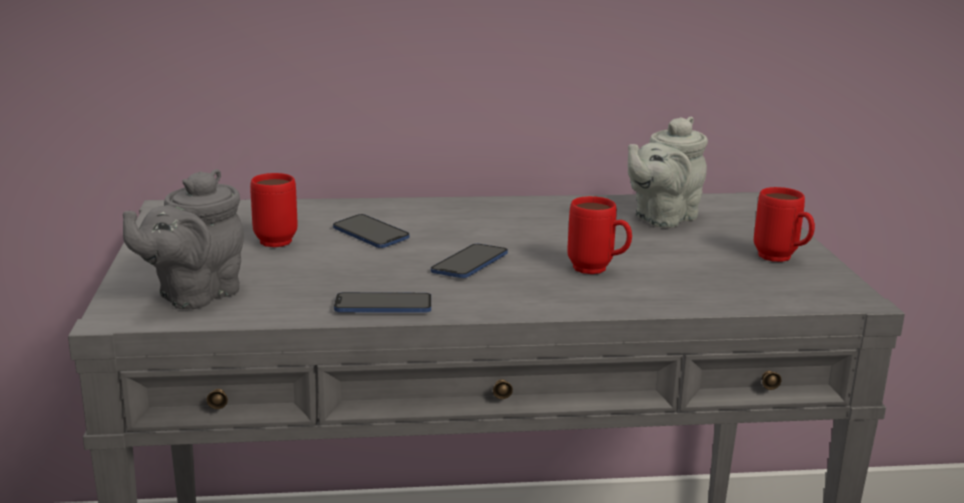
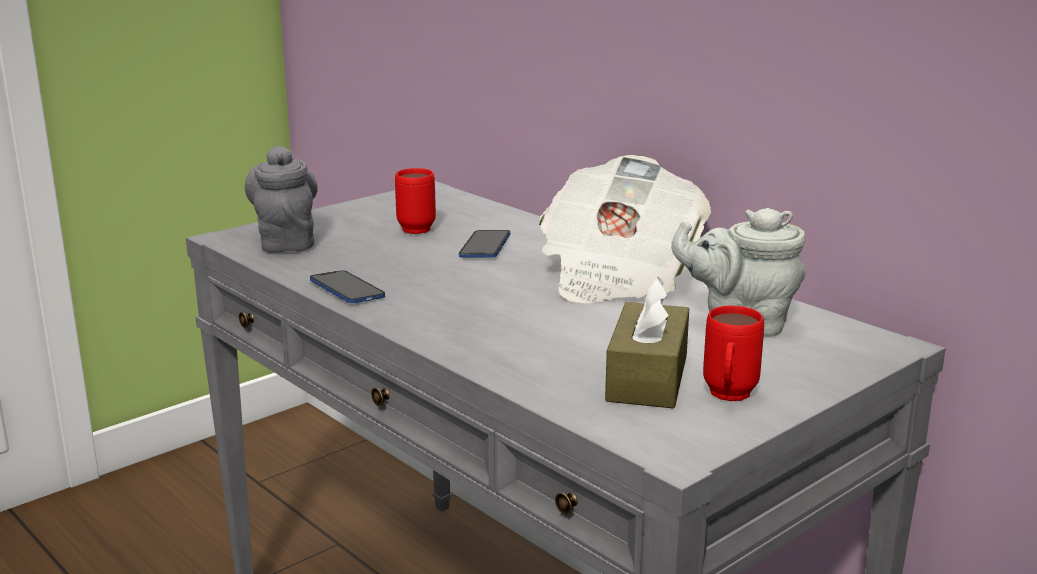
camera: 55 degrees right, 0 degrees up
(193, 295) = (286, 241): grey teapot -> grey teapot turned 75 degrees clockwise
(469, 263) = (478, 289): phone -> none
(514, 217) = (617, 275): none -> newspaper
(598, 271) = (544, 333): red mug -> none
(722, 268) = (647, 377): none -> brown tissue box

